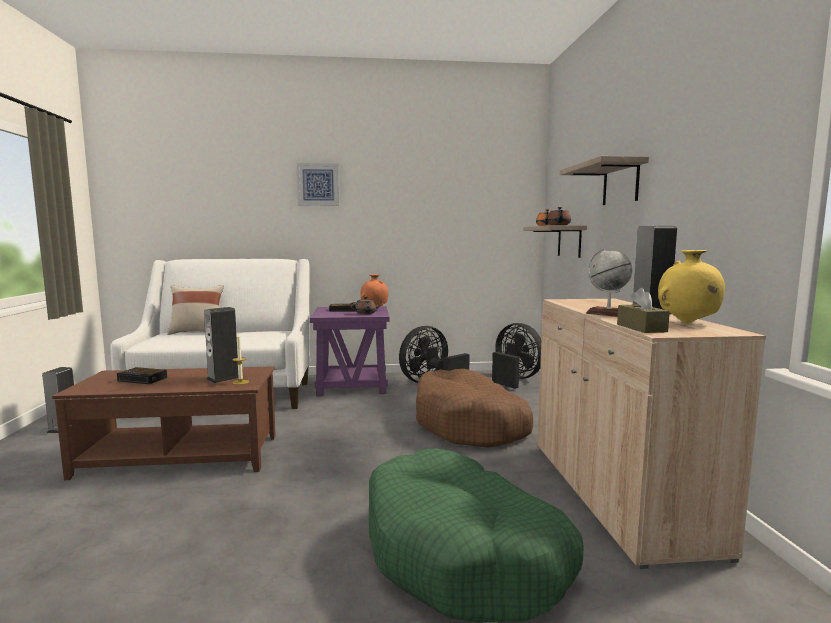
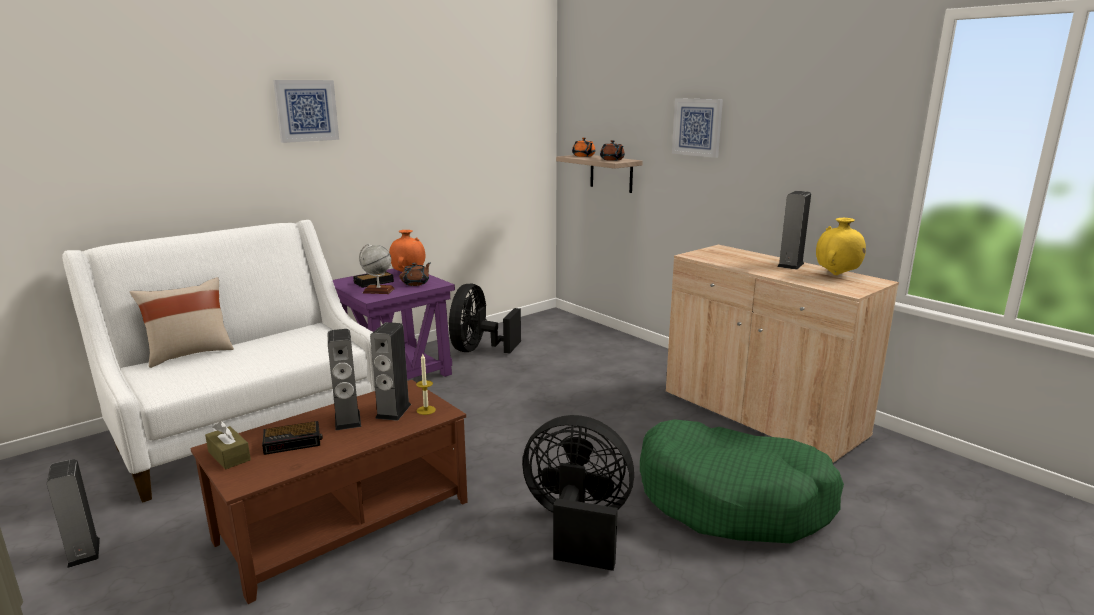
camera: 35 degrees left, 10 degrees up
(191, 376) = (347, 420): none -> speaker
(470, 424) = (582, 386): brown dog bed -> none
(515, 379) = (552, 325): black fan -> black fan (577, 526)
(608, 314) = (769, 271): globe -> globe (378, 291)
(620, 183) = (697, 127): shelf -> picture
(641, 328) = (829, 288): brown tissue box -> brown tissue box (229, 456)

